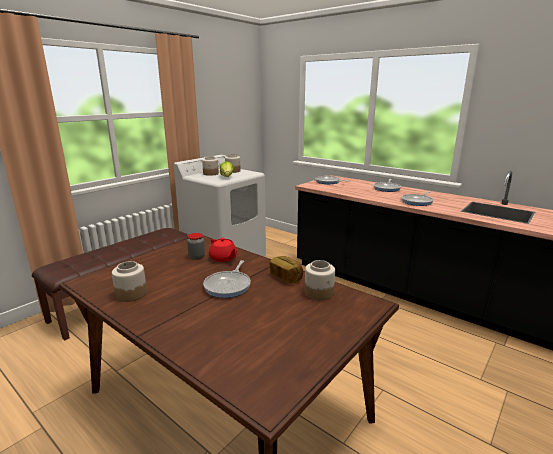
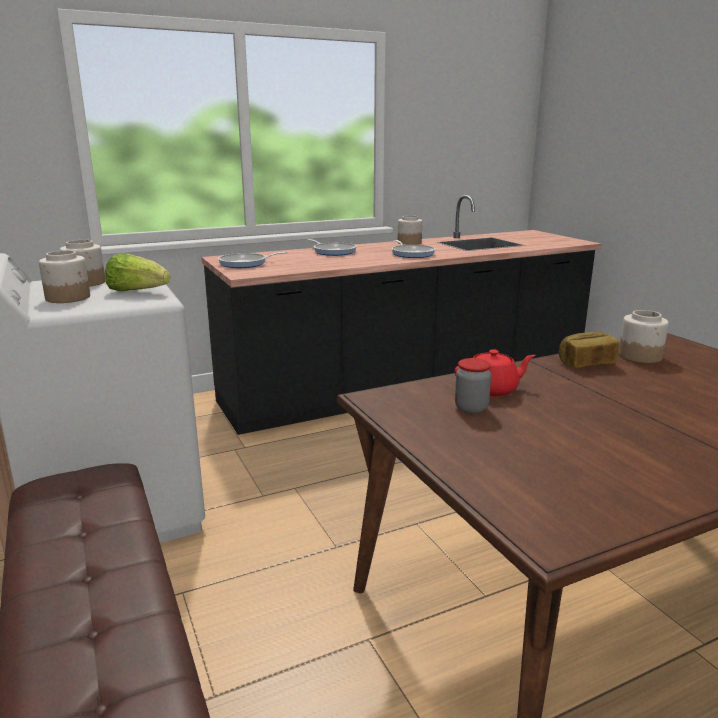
camera: 65 degrees left, 0 degrees up
(131, 294) = (629, 480): jar -> jar (409, 243)
(229, 285) = (607, 399): frying pan -> none

